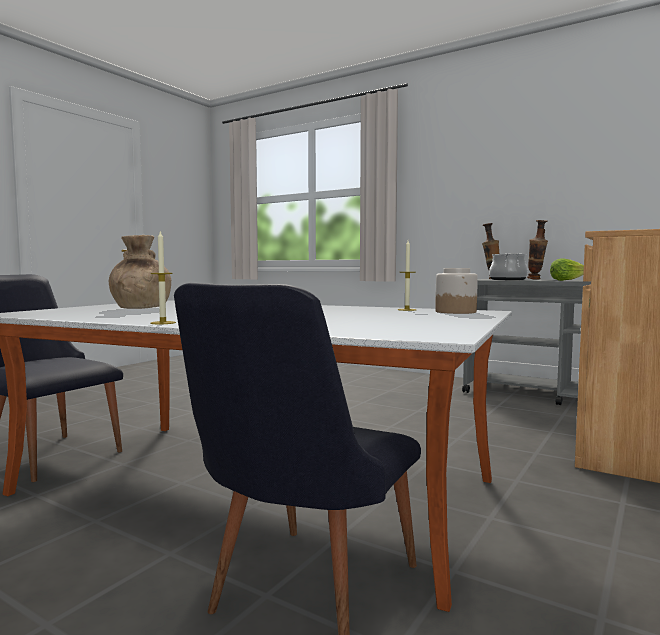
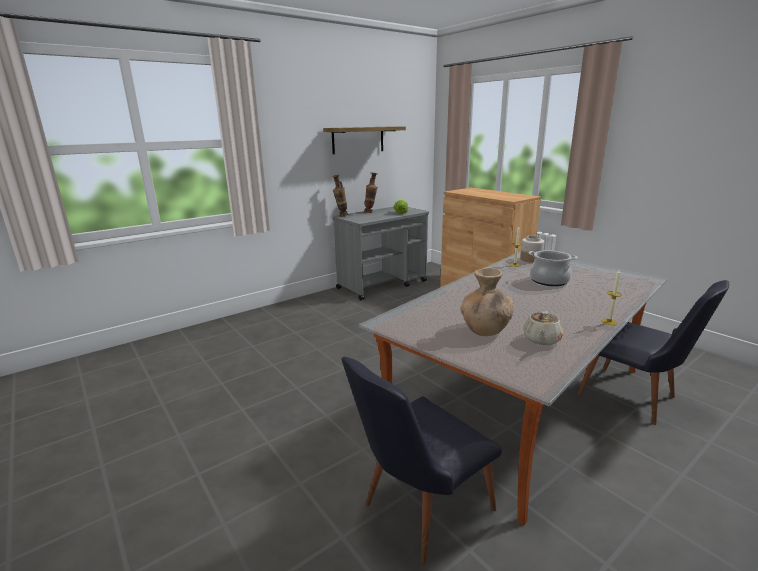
camera: 70 degrees left, 15 degrees up
(108, 314) = (541, 339): none -> beige teapot
(508, 279) = (371, 217): cooking pot -> cooking pot (549, 281)
(542, 177) = (358, 140): none -> shelf

